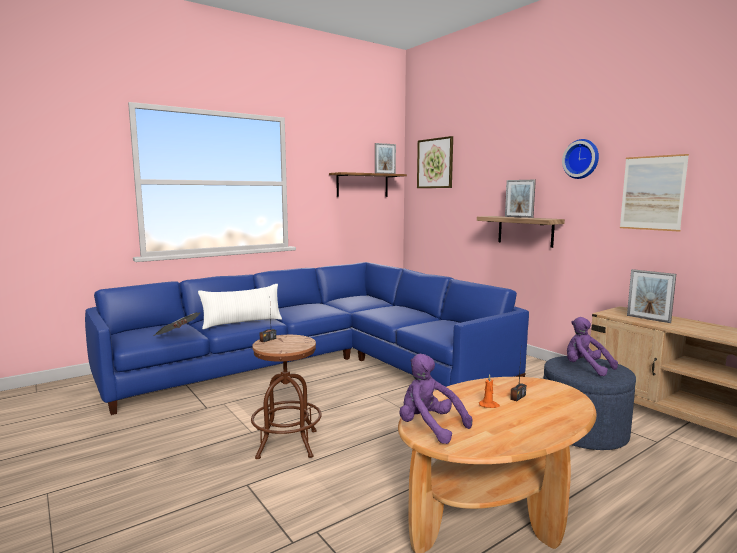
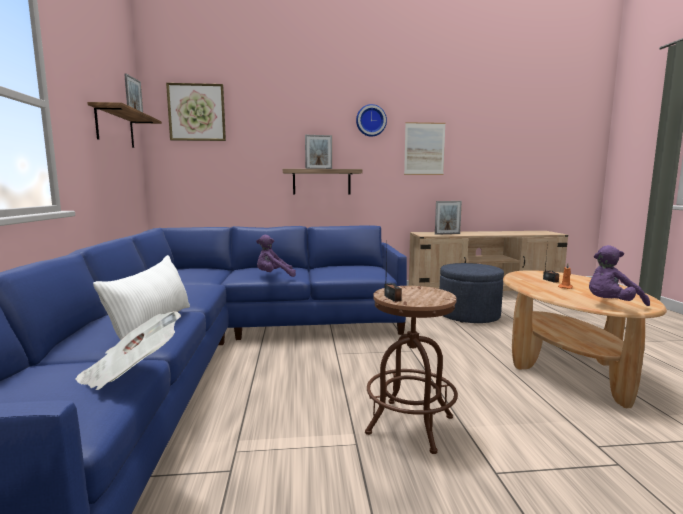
camera: 60 degrees left, 0 degrees up
(585, 368) = (474, 267): purple plush toy -> purple plush toy (274, 276)

